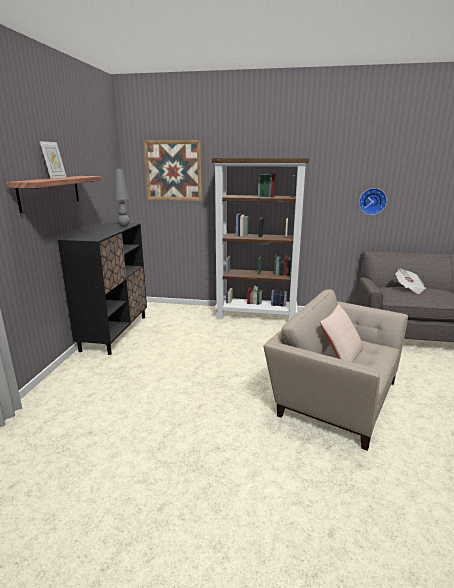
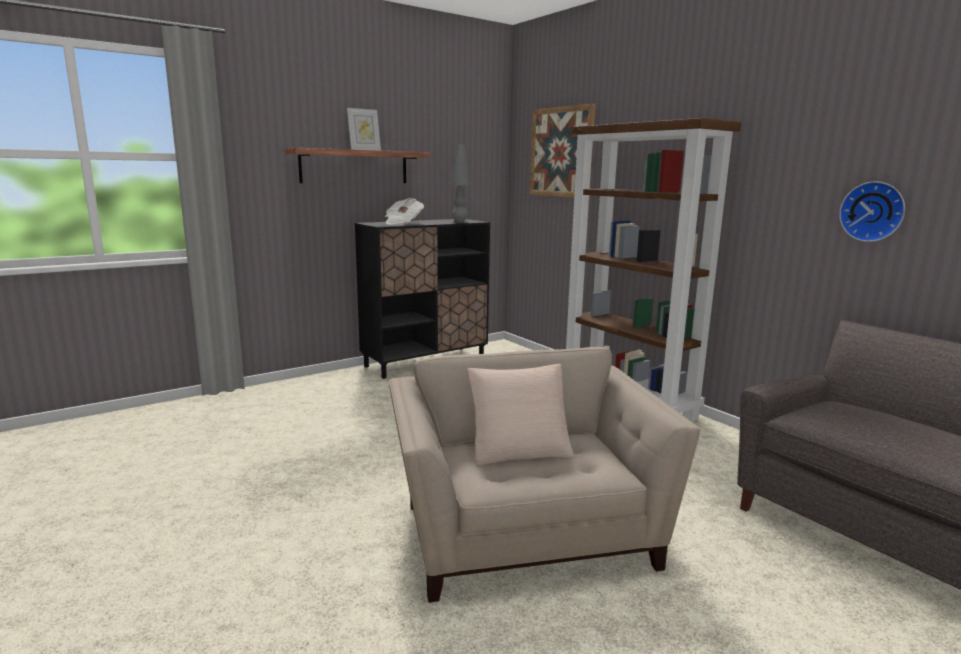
camera: 45 degrees right, 5 degrees down
(409, 289) = (875, 415): newspaper -> newspaper (402, 223)

